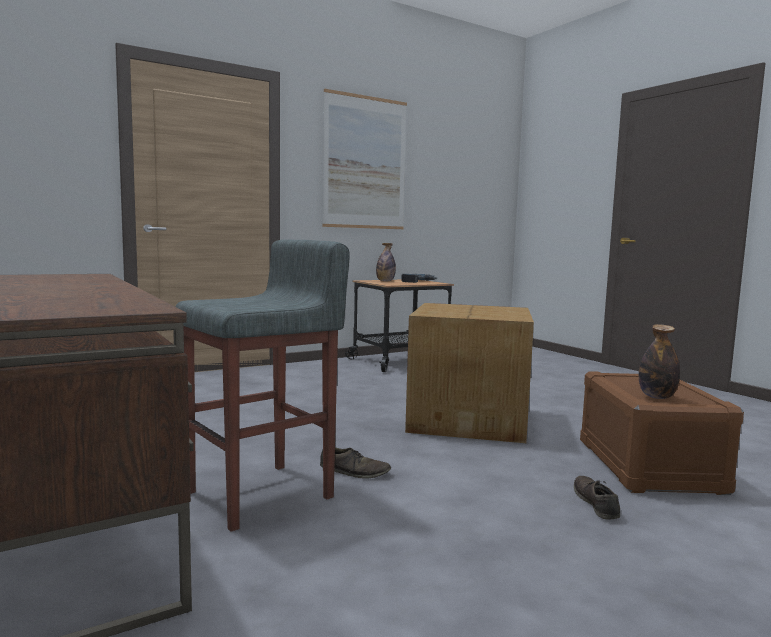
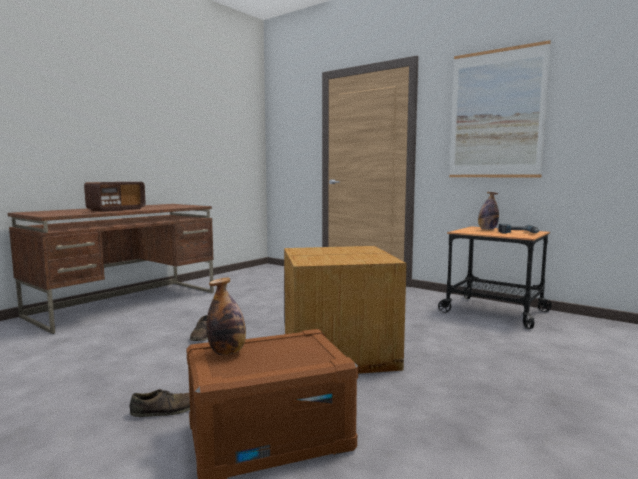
camera: 70 degrees right, 0 degrees up
(72, 290) = (116, 209): none -> radio
(262, 495) = (162, 324): grey stool -> none

